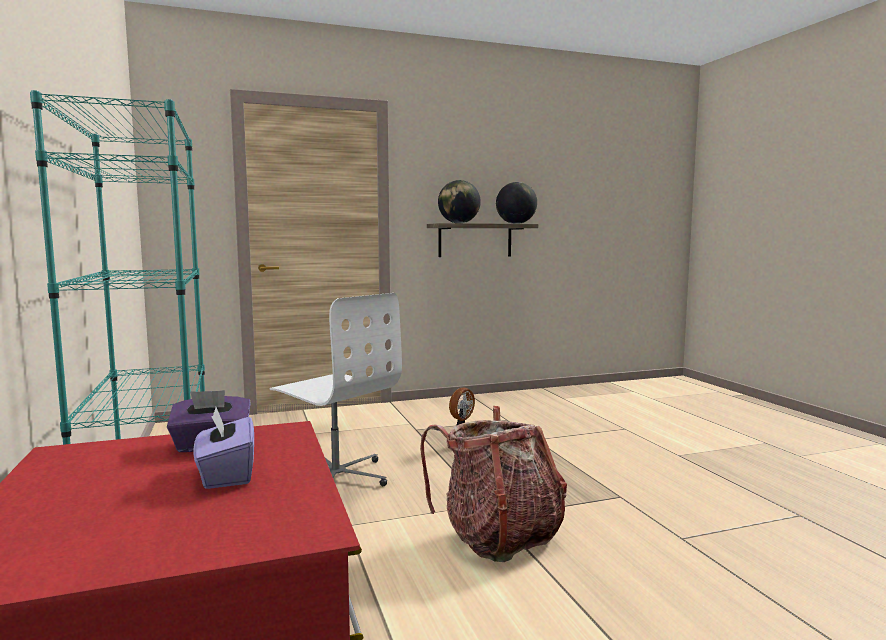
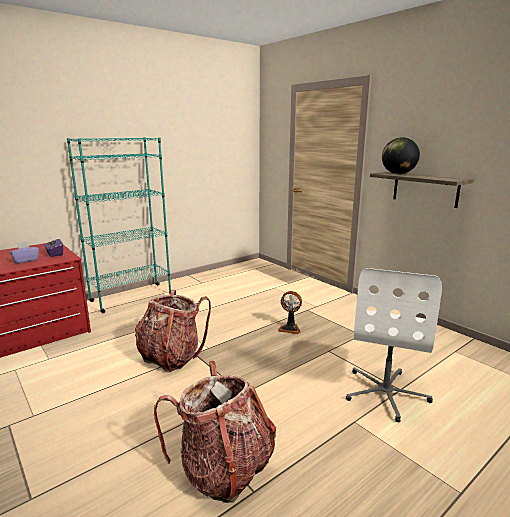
camera: 70 degrees right, 10 degrees up
(336, 477) = (222, 306): white office chair -> white office chair (386, 393)
(516, 223) = (450, 178): globe -> none
(771, 526) = (223, 469): none -> backpack

